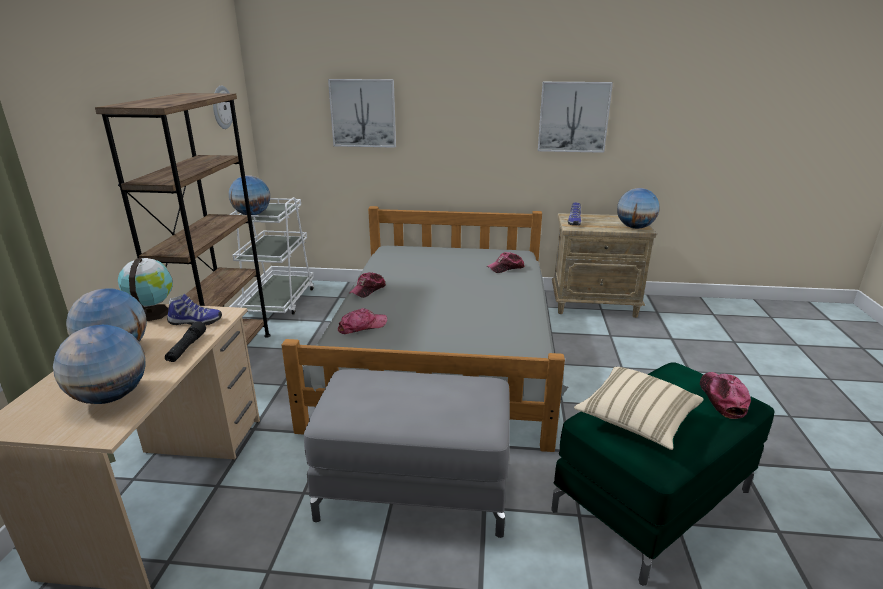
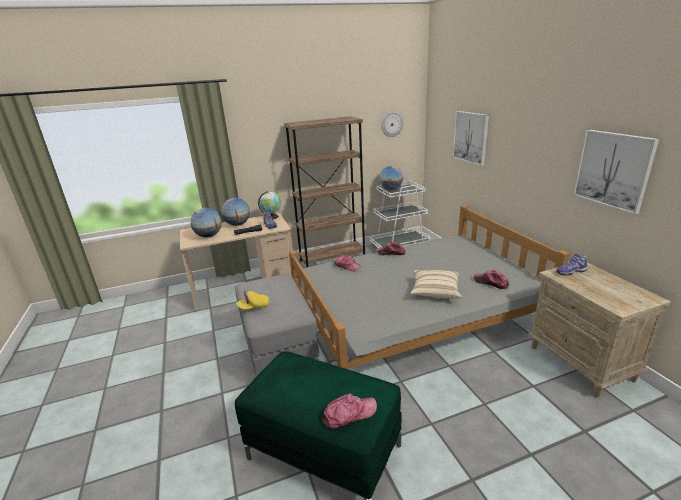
camera: 65 degrees right, 0 degrees up
(427, 421) = (254, 307): none -> yellow cap
(634, 227) = (615, 302): globe -> none
(636, 420) = (294, 375): beige pillow -> beige pillow (435, 291)

